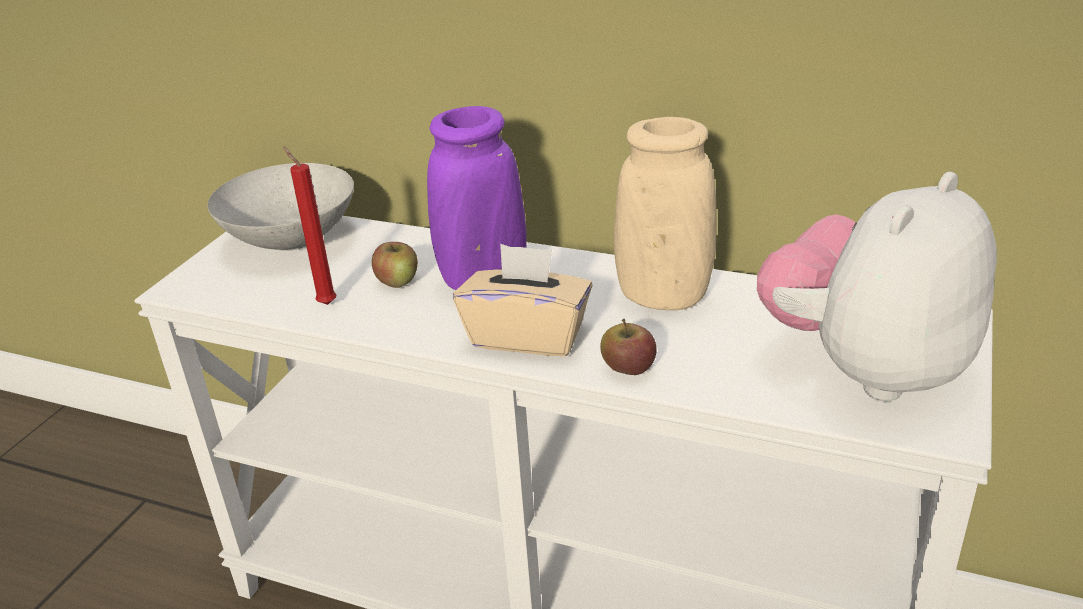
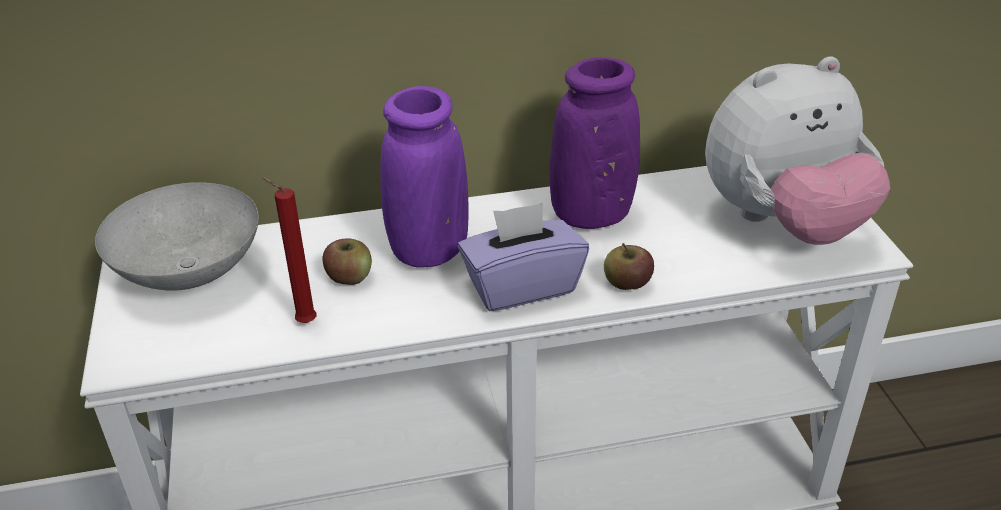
camera: 35 degrees left, 5 degrees up
(528, 336) = (521, 286): beige tissue box -> purple tissue box
(664, 296) = (591, 215): beige vase -> purple vase
(866, 368) = (782, 223): plush toy -> plush toy turned 120 degrees counterclockwise

